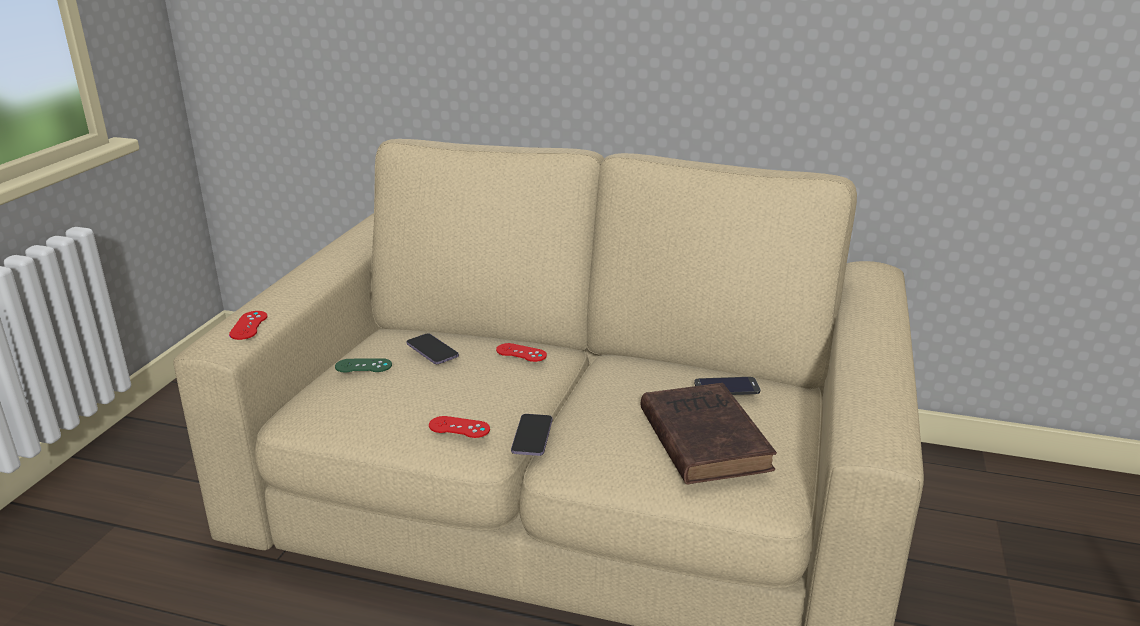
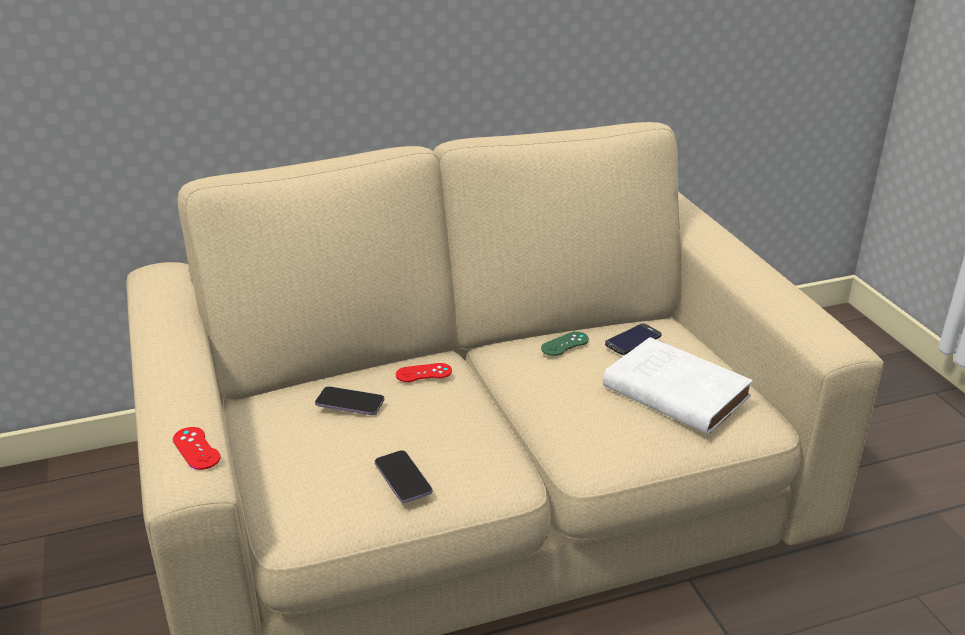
camera: 35 degrees left, 5 degrees up
(363, 366) = (303, 445): green game controller -> green game controller (565, 344)
(459, 427) = (474, 466): red game controller -> none
(532, 436) = (535, 447): phone -> phone (403, 478)
(702, 437) = (672, 390): brown book -> white book

